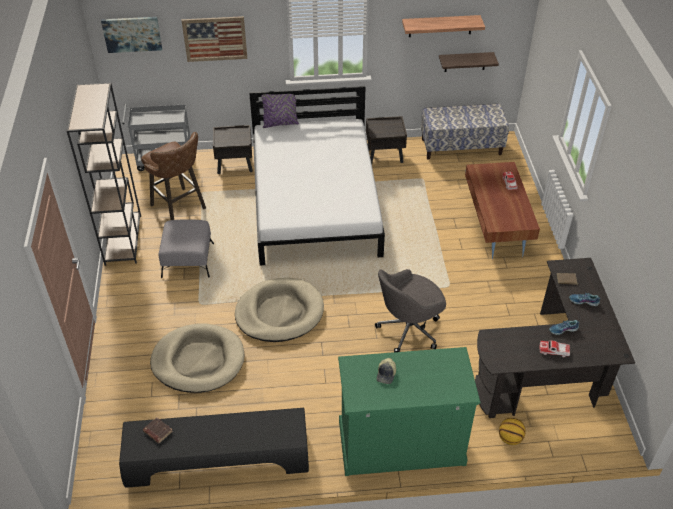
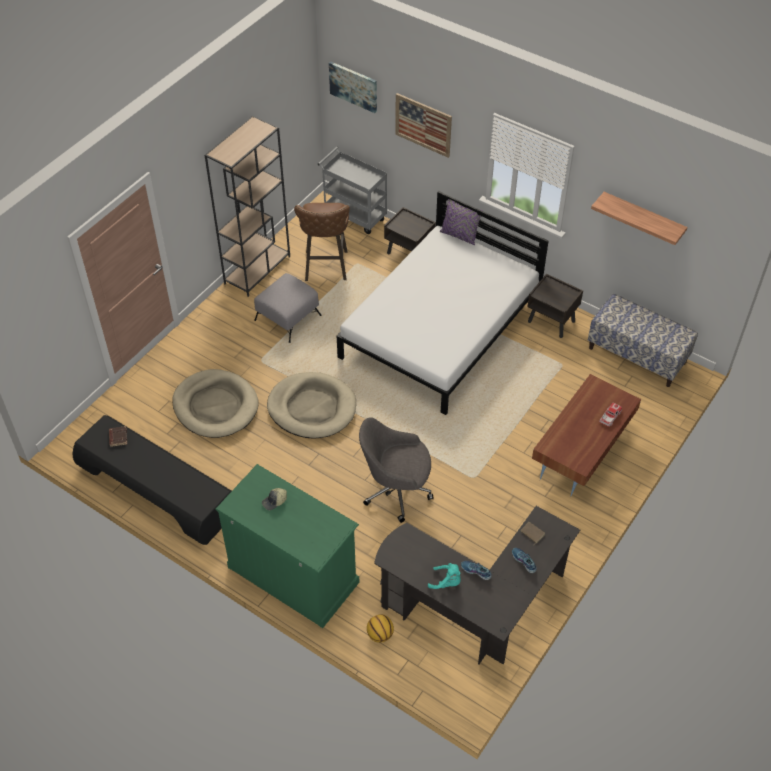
camera: 40 degrees right, 5 degrees up
(465, 62) = (665, 268): shelf -> none
(554, 350) = (446, 582): toy car -> turquoise plush toy

